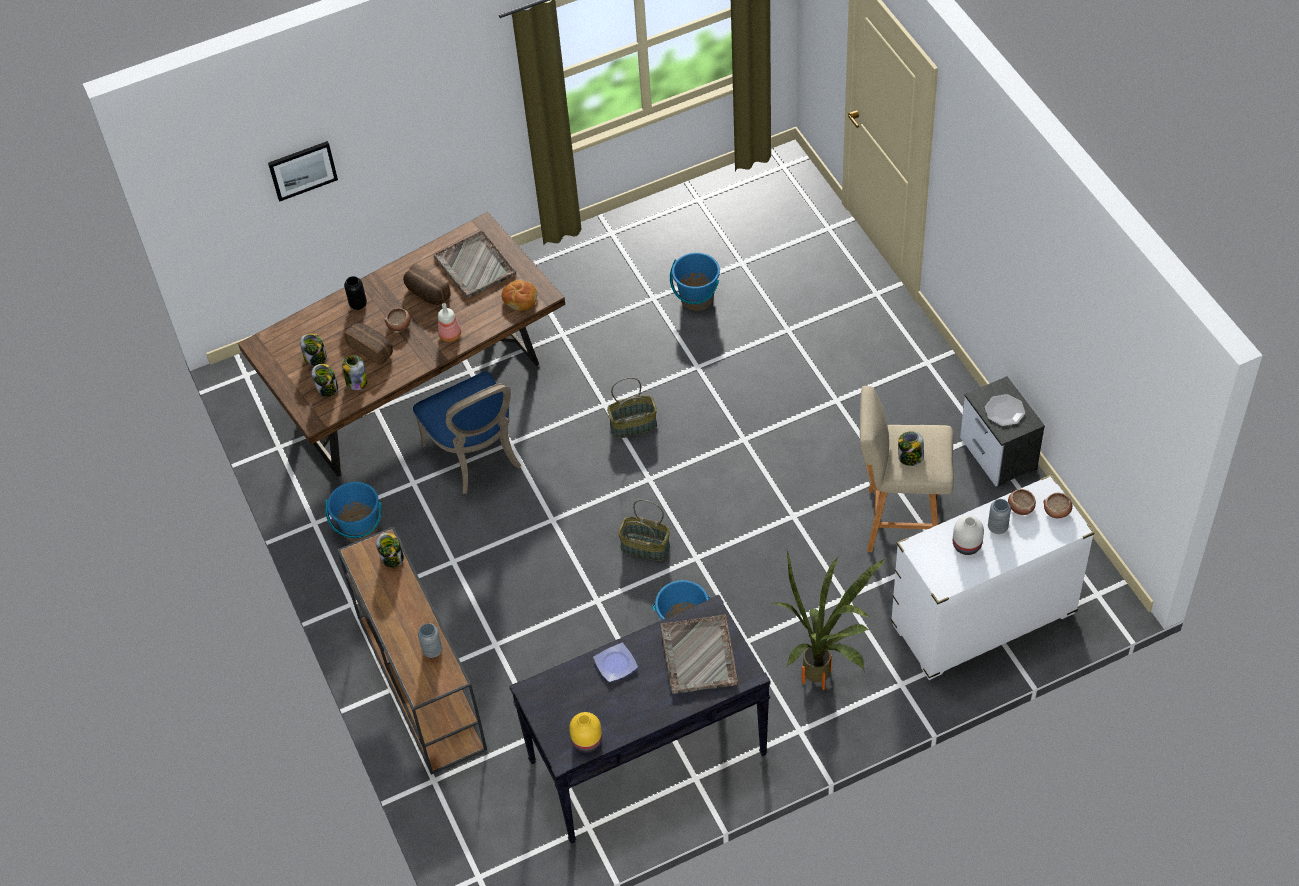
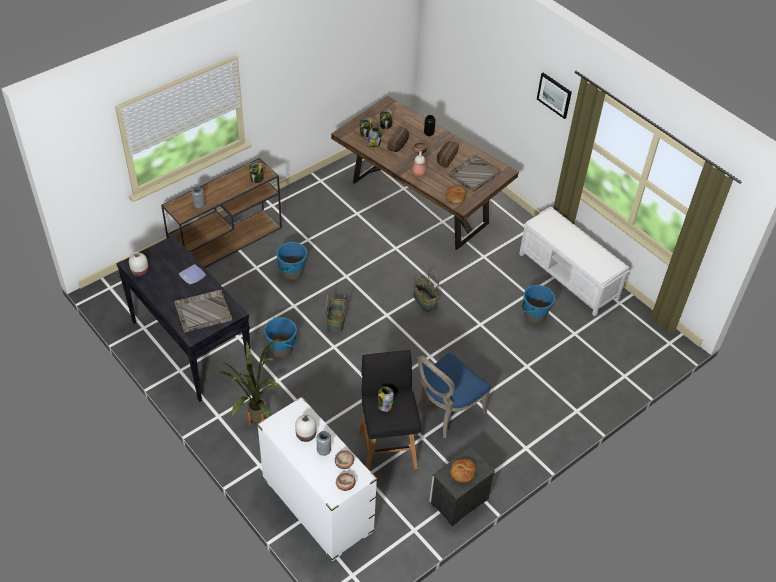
camera: 70 degrees right, 5 degrees down
(302, 170) = (476, 62): picture -> picture (554, 95)
(360, 529) = (320, 199): blue bucket -> blue bucket (292, 272)
(476, 456) = (382, 236): blue chair -> blue chair (446, 411)
(587, 742) = (139, 272): yellow vase -> white vase
(633, 243) = (569, 277): none -> white bench
(900, 521) = (387, 448): beige stool -> black stool
(1004, 411) = (462, 472): plate -> bread

